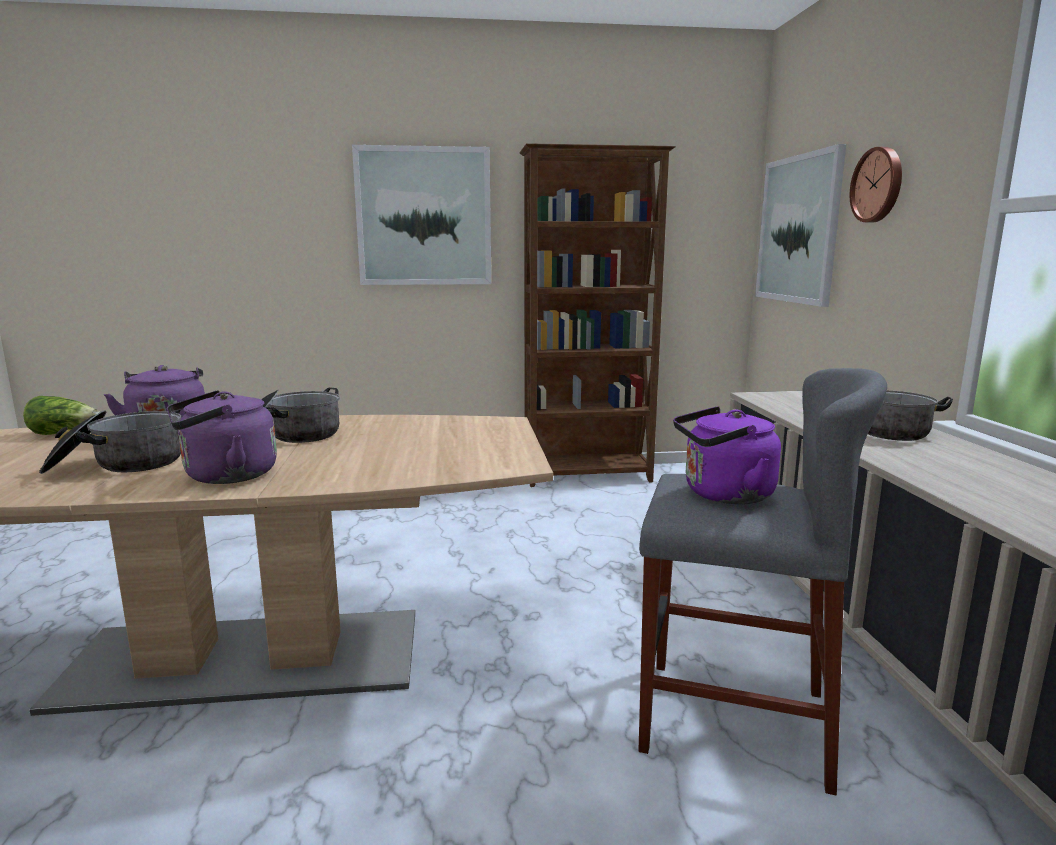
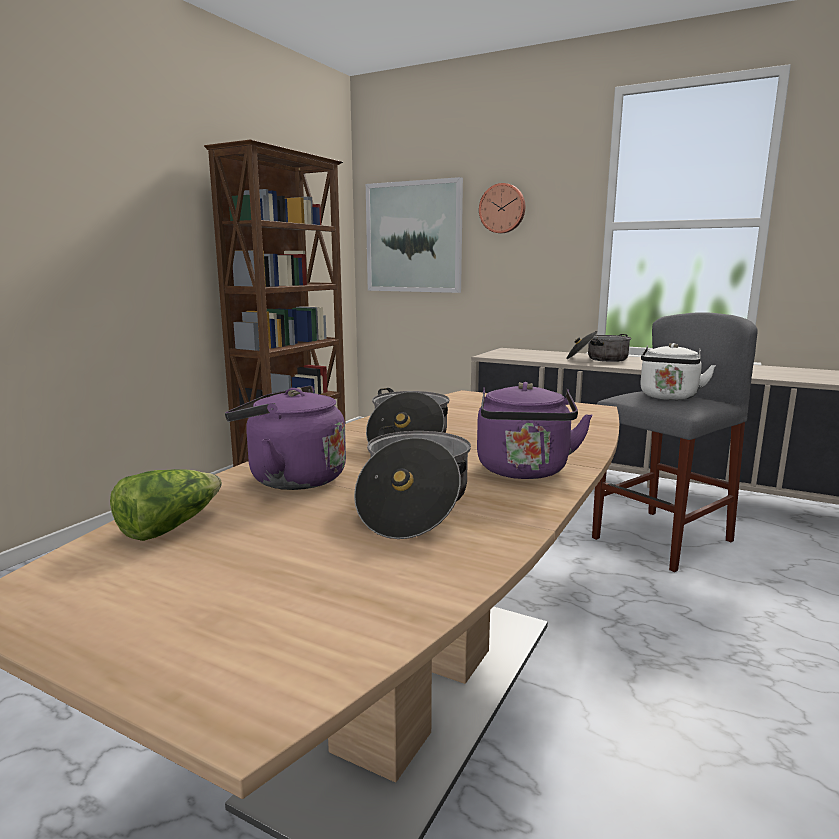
camera: 55 degrees left, 0 degrees up
(424, 217) = (114, 207): picture -> none
(723, 495) = (668, 397): purple kettle -> white kettle

